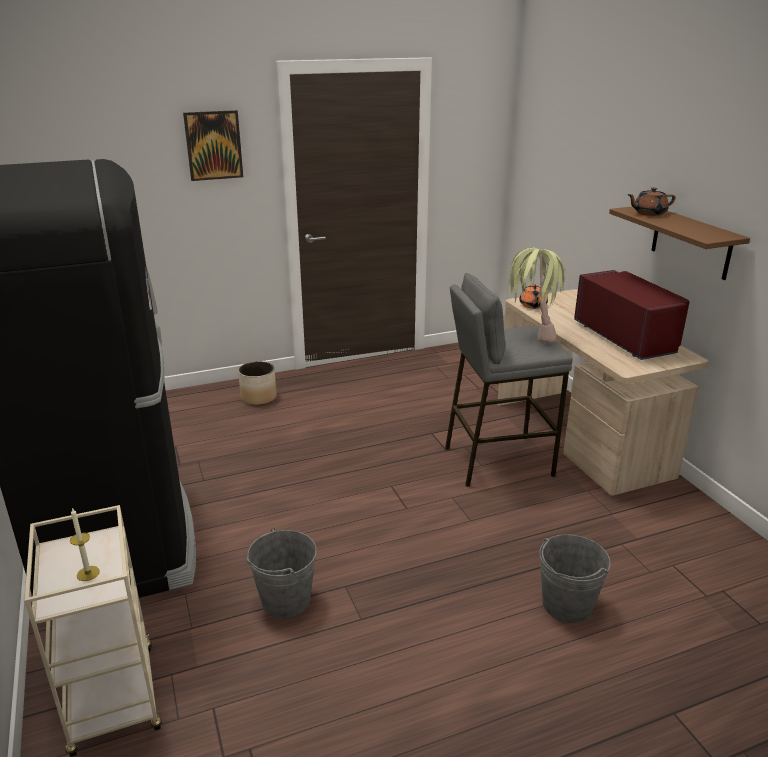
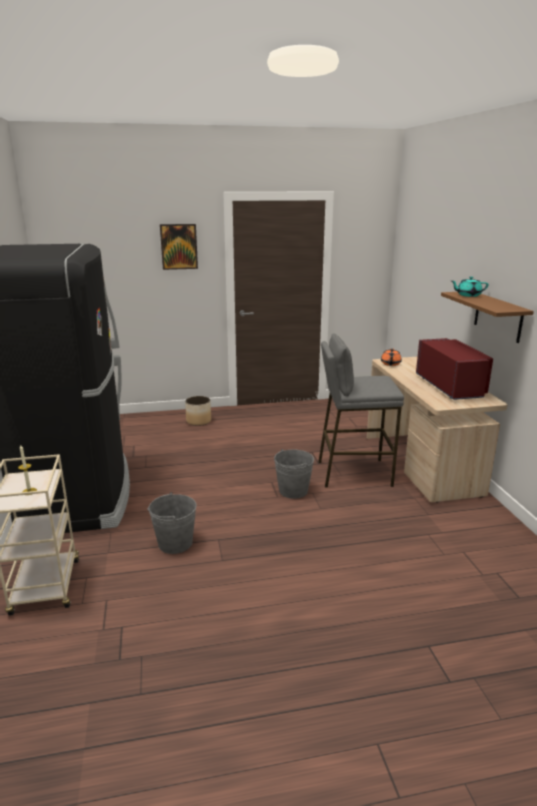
camera: 10 degrees right, 5 degrees down
(531, 335) = (378, 380): potted plant -> none
(567, 605) = (372, 568): grey bucket -> grey bucket (293, 491)
(648, 213) = (468, 295): brown teapot -> turquoise teapot

